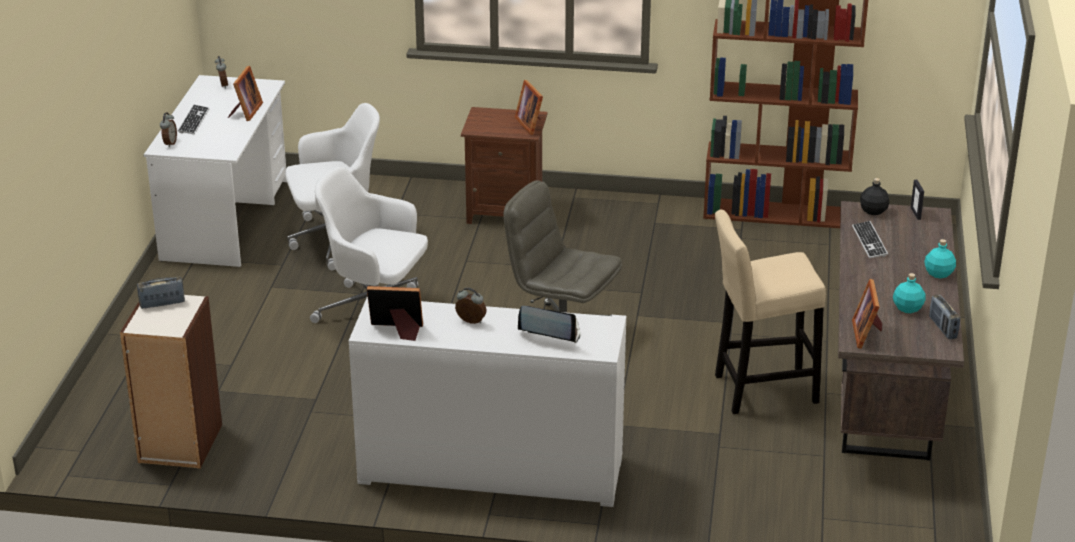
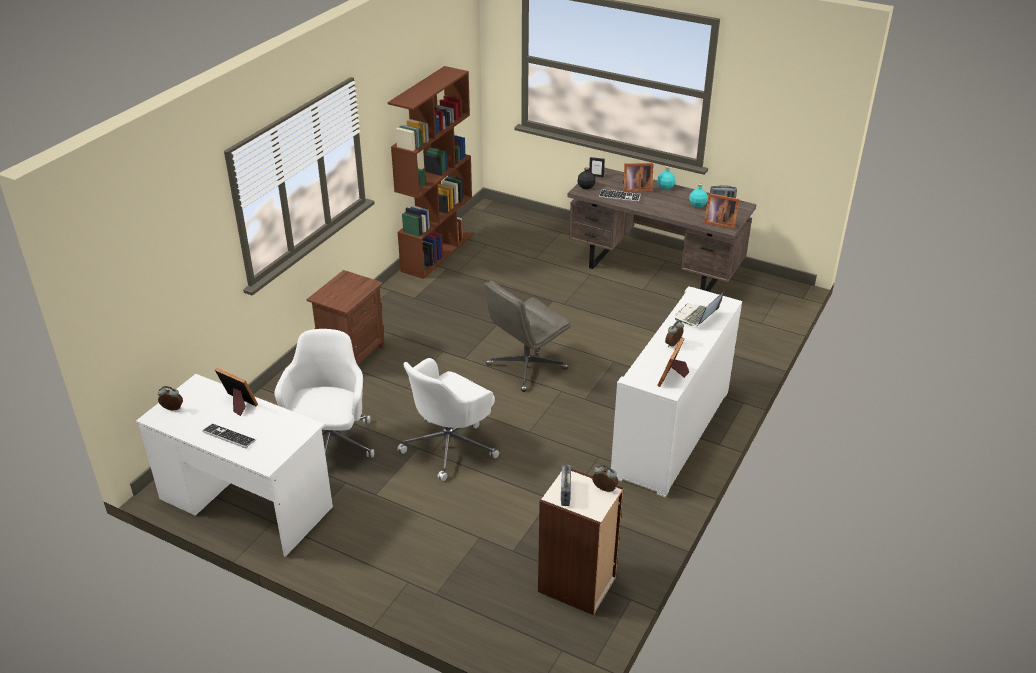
camera: 70 degrees left, 5 degrees up
(169, 143) = (261, 457): alarm clock -> alarm clock (604, 490)
(531, 124) = (357, 280): picture frame -> picture frame (635, 189)
(760, 390) = (630, 310): beige stool -> none

